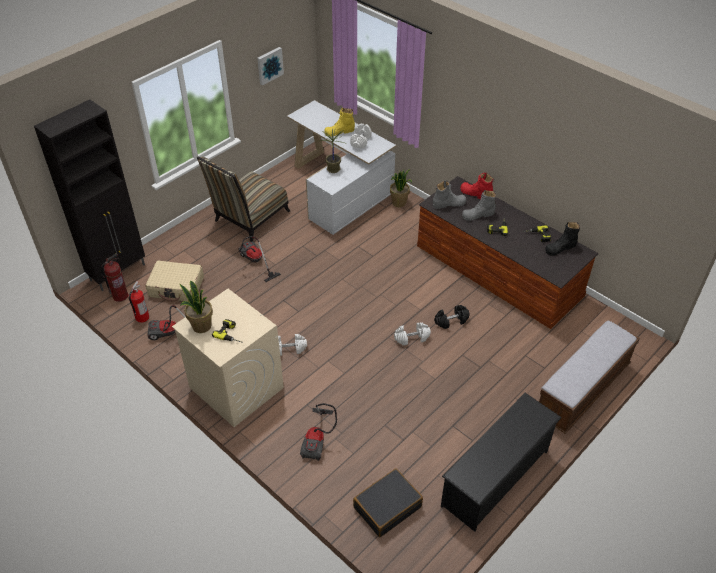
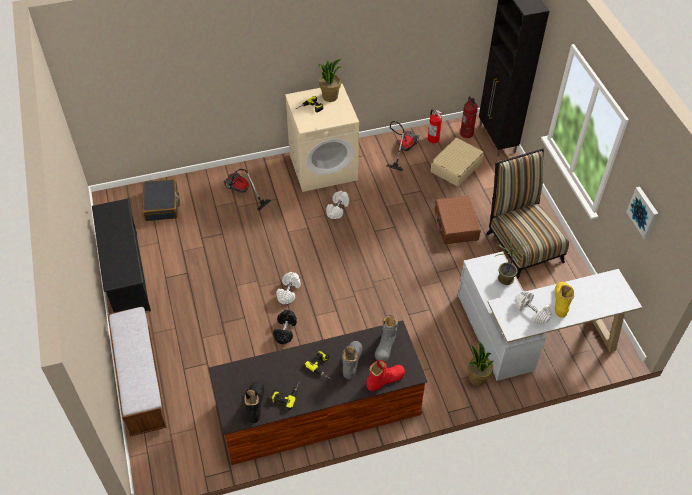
camera: 120 degrees right, 5 degrees up
(254, 262) = (456, 225): vacuum cleaner -> brown suitcase

